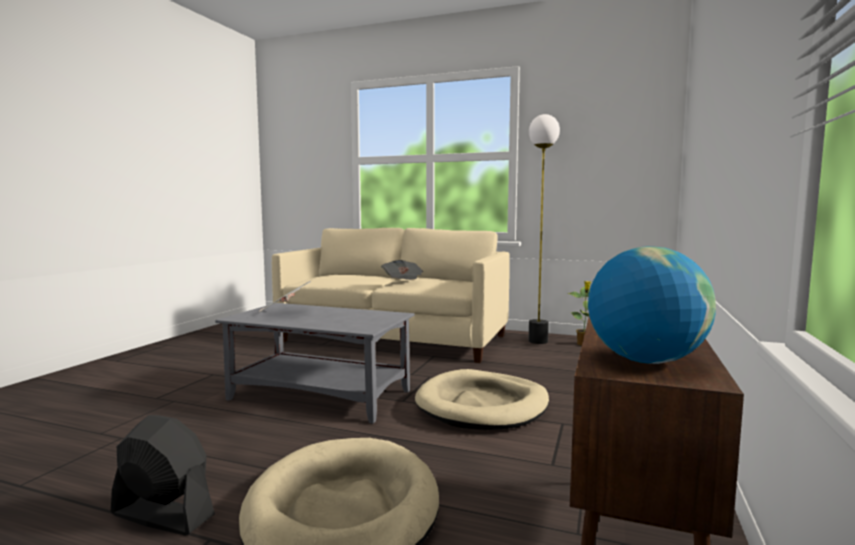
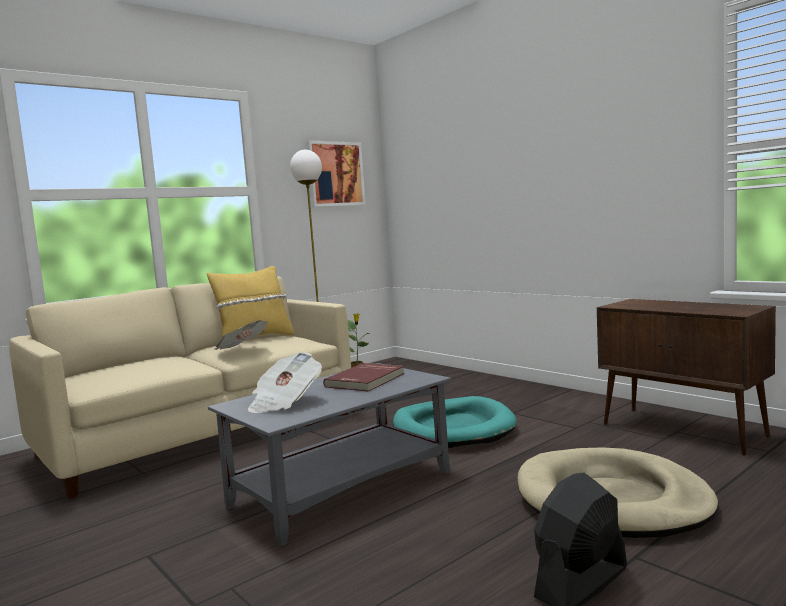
camera: 60 degrees left, 0 degrees up
(351, 318) = (366, 380): none -> red book
(446, 279) = (254, 339): none -> yellow pillow
(482, 405) = (453, 428): beige dog bed -> turquoise dog bed
(610, 136) = (335, 174): none -> picture
(645, 361) = (719, 308): globe -> none

